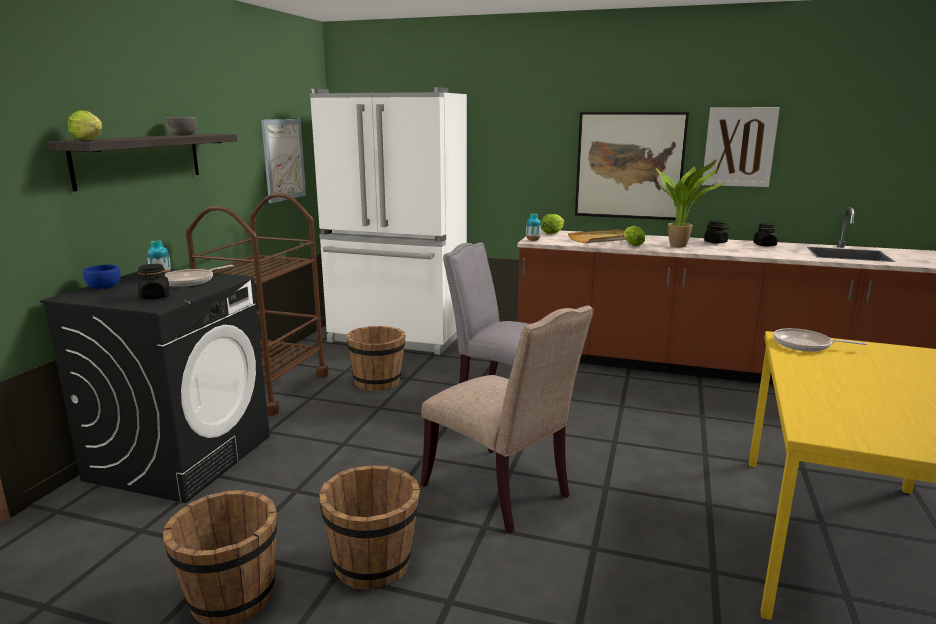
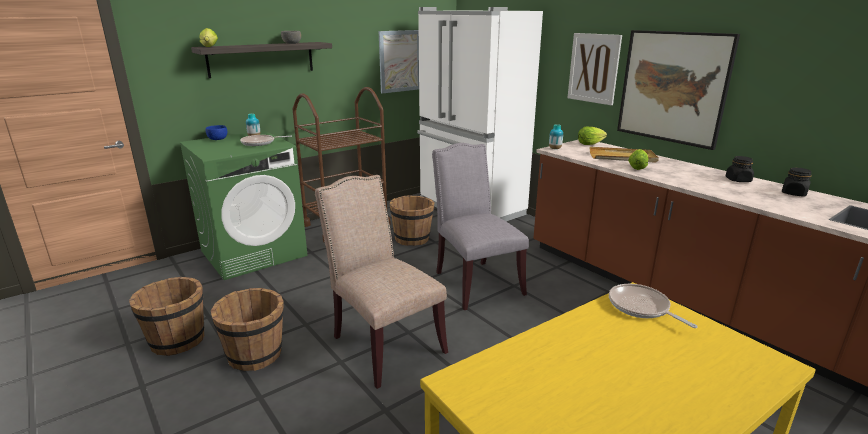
camera: 35 degrees right, 5 degrees up
(155, 297) = (223, 150): black jar -> none
(181, 457) = (254, 253): black washing machine -> green washing machine
(502, 491) = (383, 343): beige chair -> beige chair turned 150 degrees clockwise
(680, 246) = (686, 177): potted plant -> none
(739, 147) = (793, 77): picture -> picture (593, 68)

